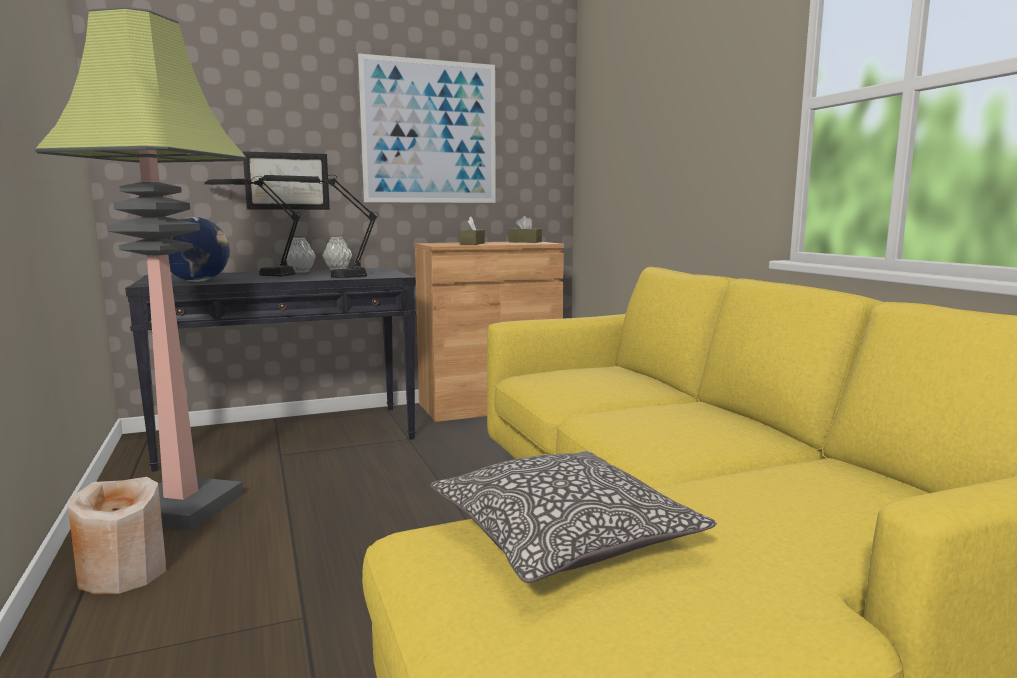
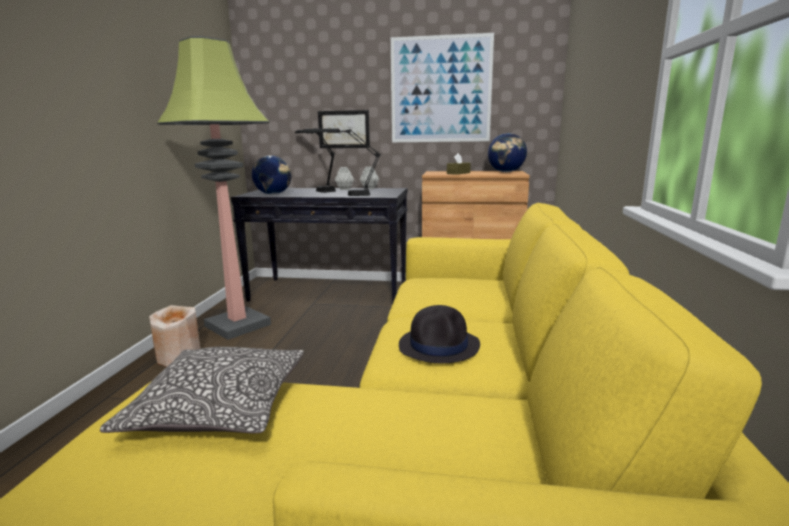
camera: 30 degrees right, 5 degrees up
(525, 242) = (506, 172): brown tissue box -> globe
(682, 429) = (439, 346): none -> black hat

